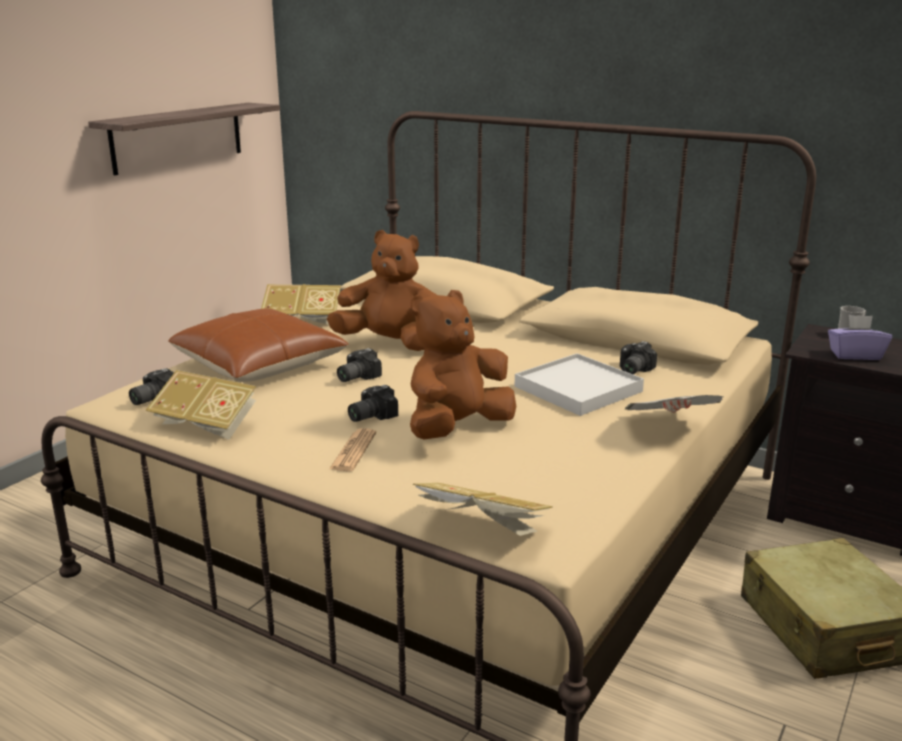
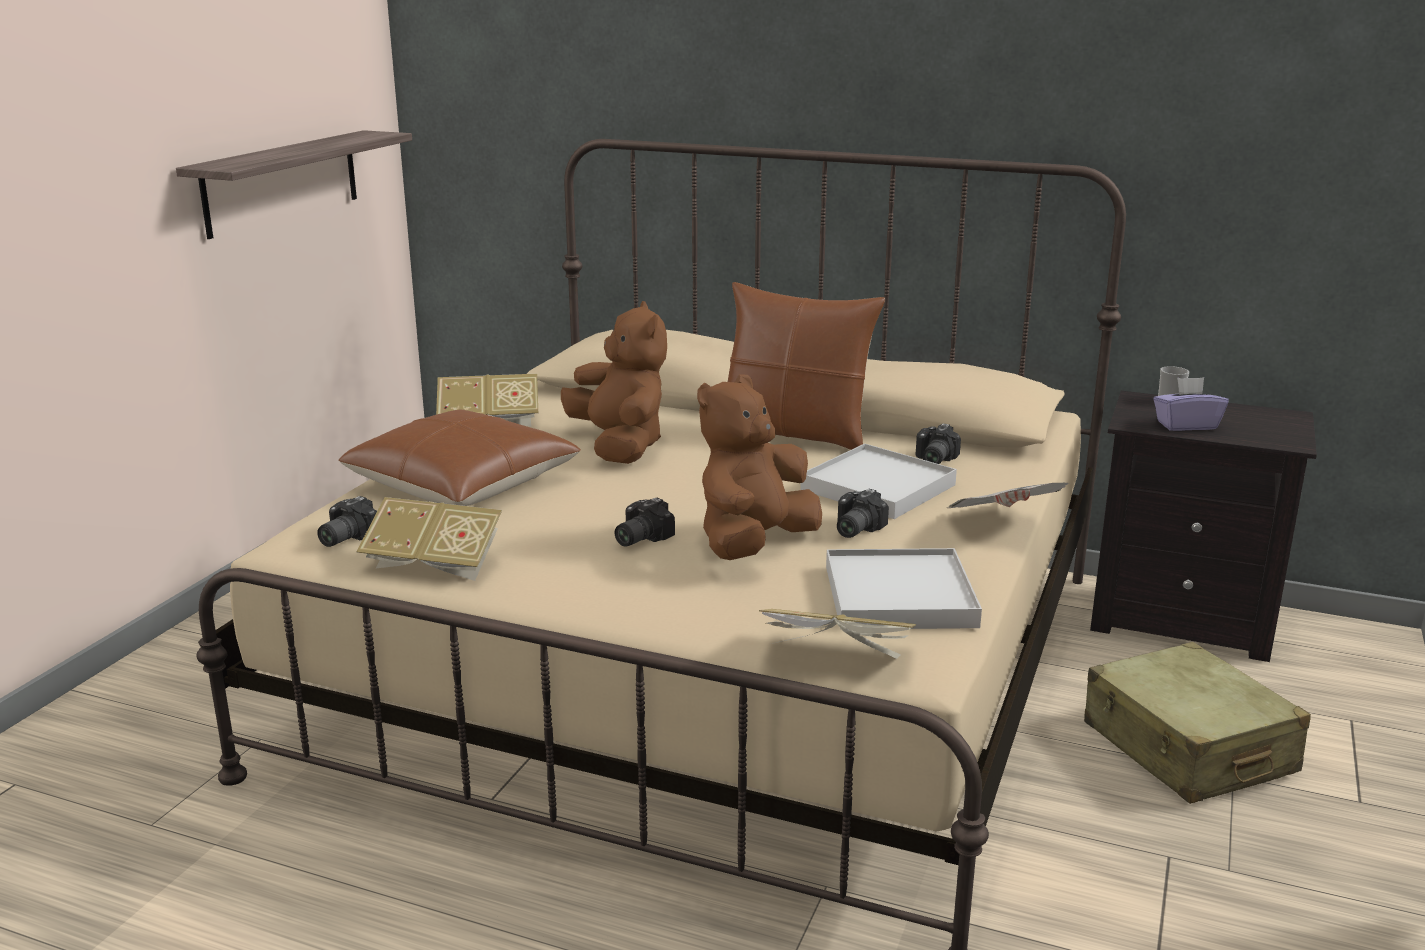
camera: 10 degrees left, 0 degrees up
(353, 451) = (640, 582): newspaper -> none
(355, 377) = (596, 491): camera -> camera (853, 529)
(390, 344) = (620, 446): brown plush toy -> brown plush toy turned 60 degrees clockwise
(529, 342) = (794, 434): none -> brown pillow
(557, 481) = (899, 596): none -> white tray

